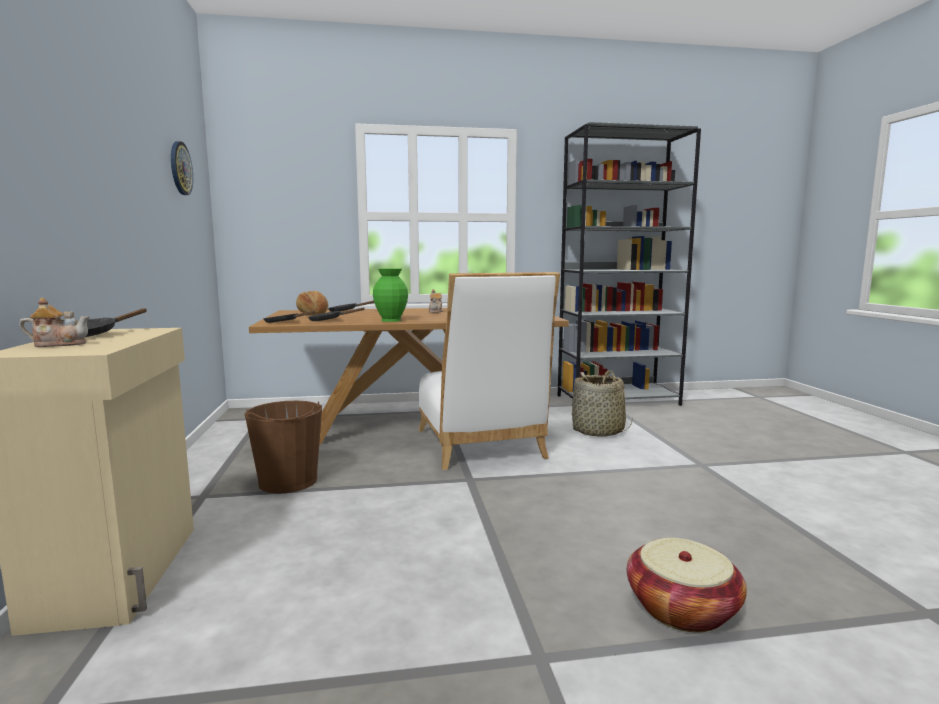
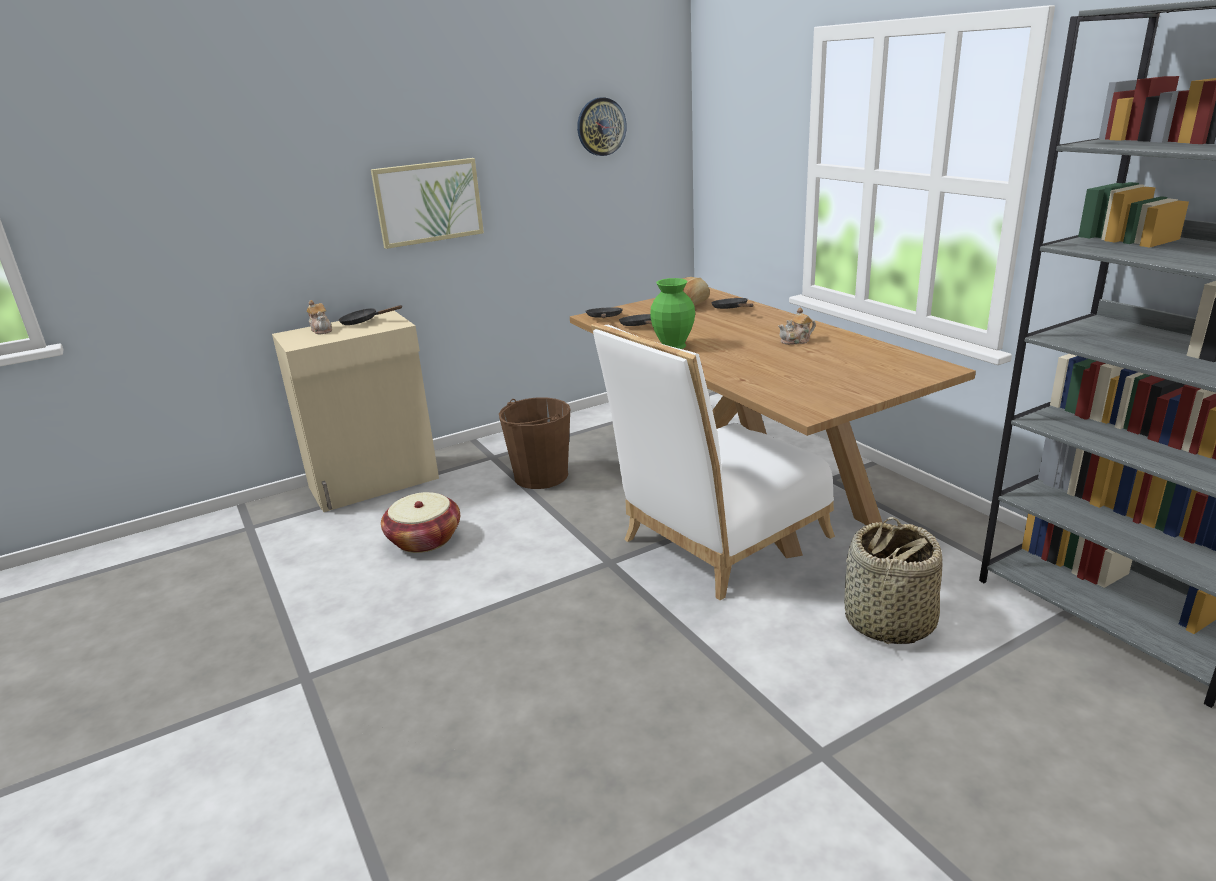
camera: 70 degrees right, 15 degrees up
(97, 199) = (428, 202): none -> picture
(682, 609) = (384, 752): basket -> basket (424, 539)

